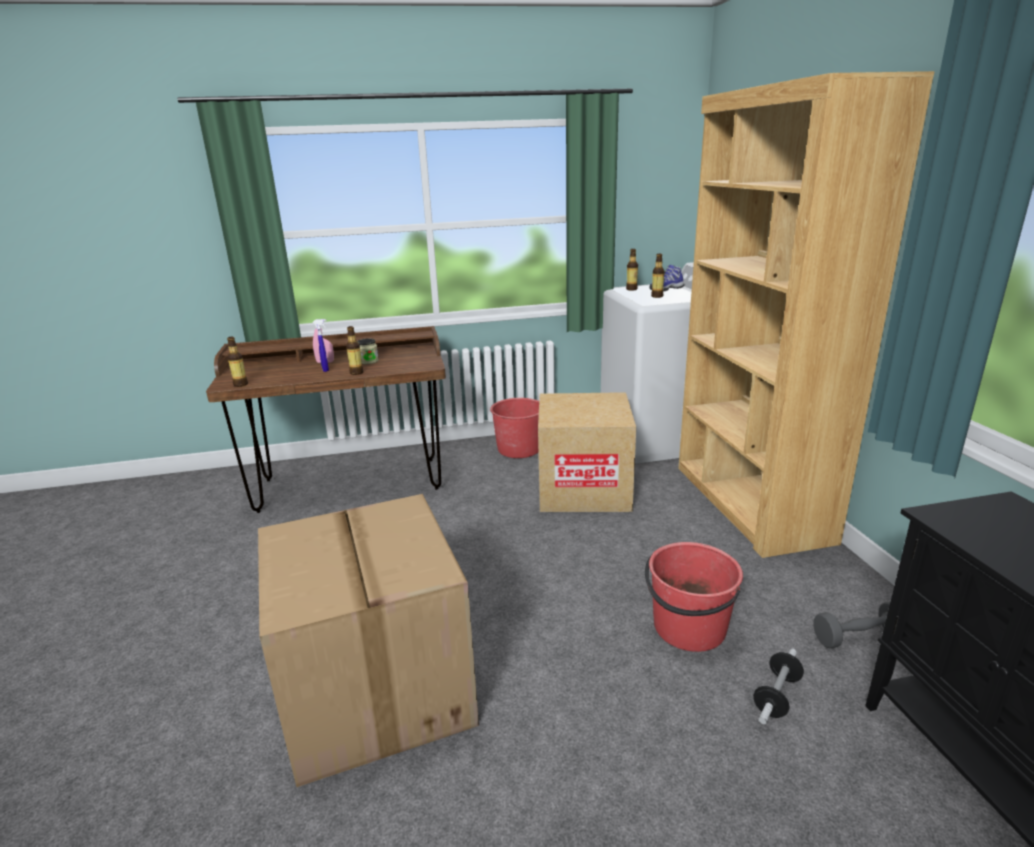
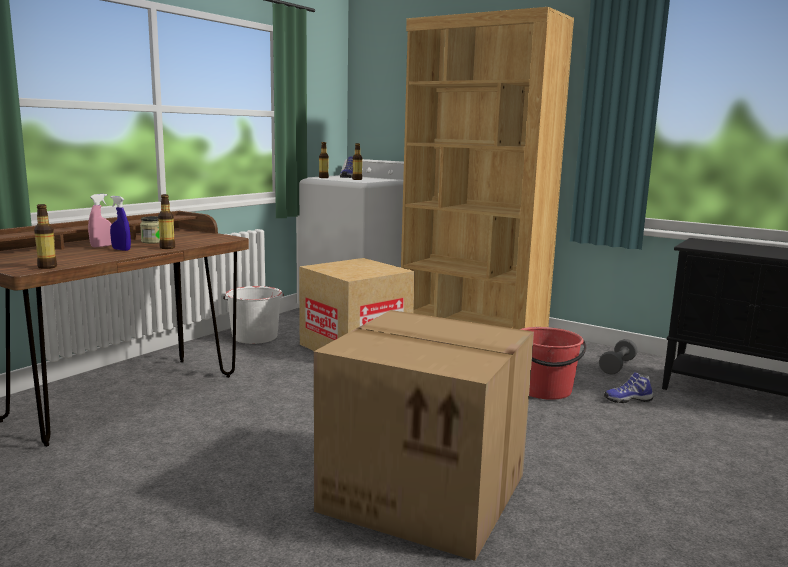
camera: 45 degrees left, 10 degrees down
(519, 448) = (254, 337): red bucket -> white bucket
(776, 696) = (627, 399): dumbbell -> shoe

